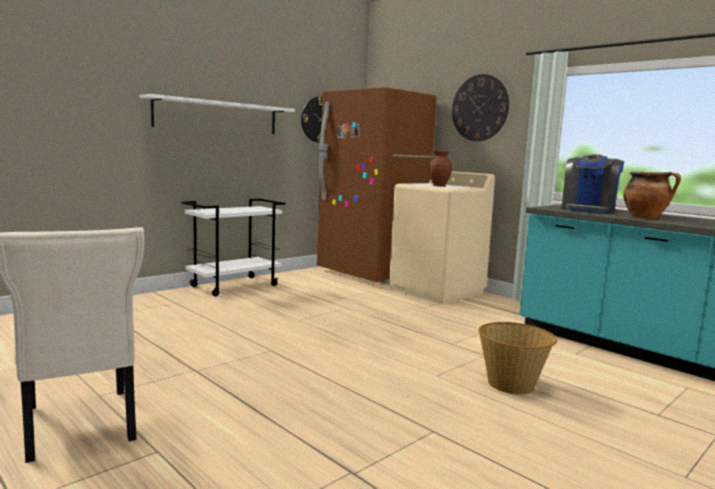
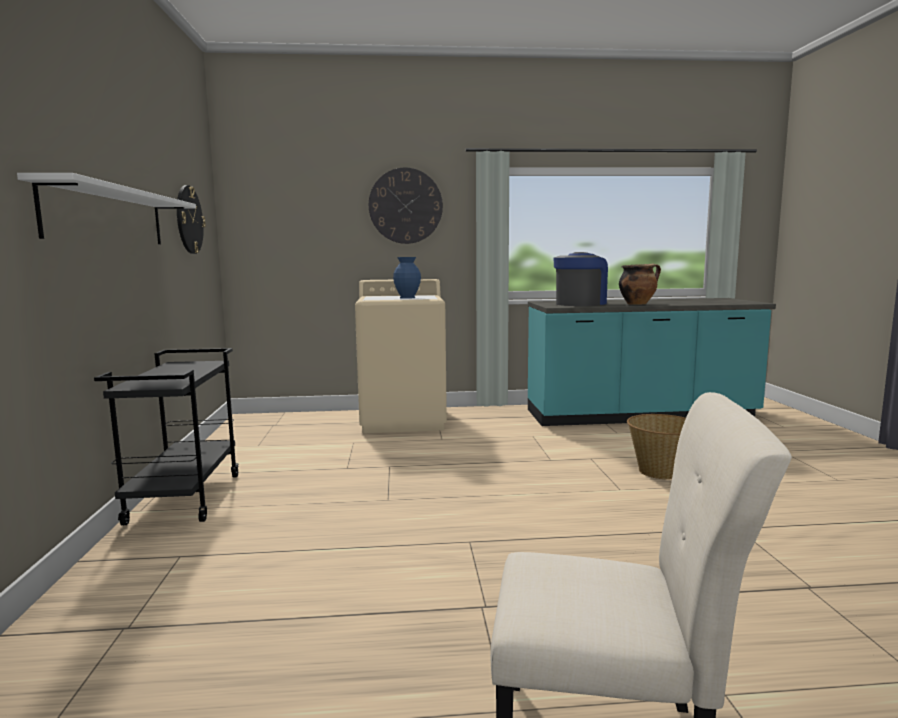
camera: 50 degrees left, 0 degrees up
(235, 286) = (184, 498): white cart -> black cart
(370, 273) = (293, 424): brown fridge -> none
(439, 186) = (407, 297): brown vase -> blue vase
(588, 210) = (580, 303): coffee machine -> coffee machine turned 120 degrees counterclockwise

